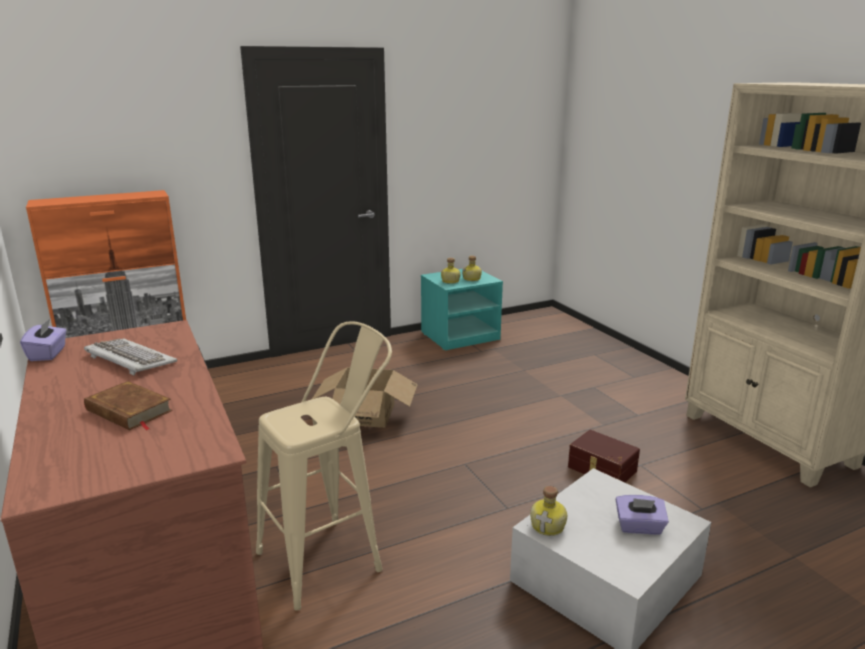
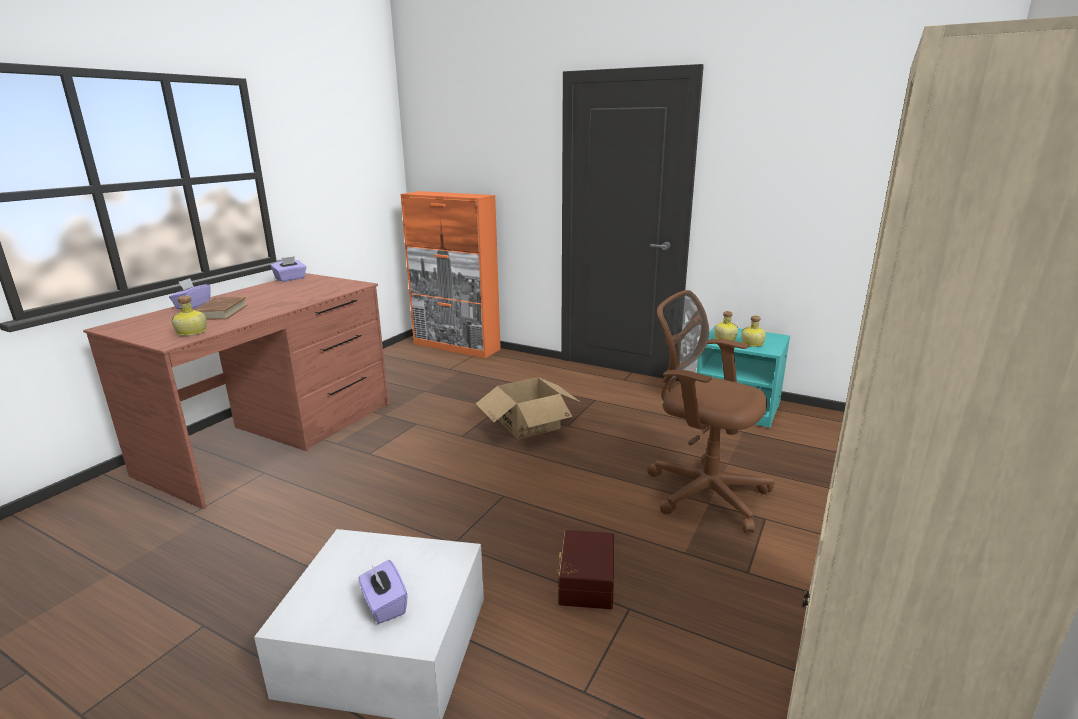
camera: 55 degrees right, 0 degrees up
(47, 425) = (193, 306): none -> purple tissue box
(129, 359) = (297, 292): keyboard -> none
(331, 556) = (324, 488): beige stool -> none
(545, 391) = (702, 491): none -> brown office chair
(549, 526) = (349, 547): bottle -> bottle (192, 332)

